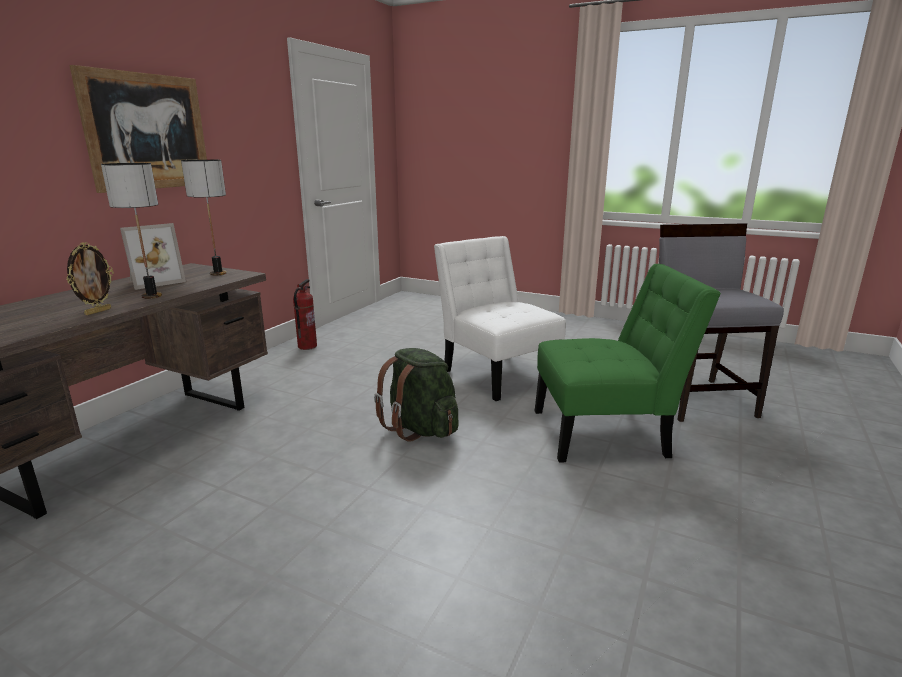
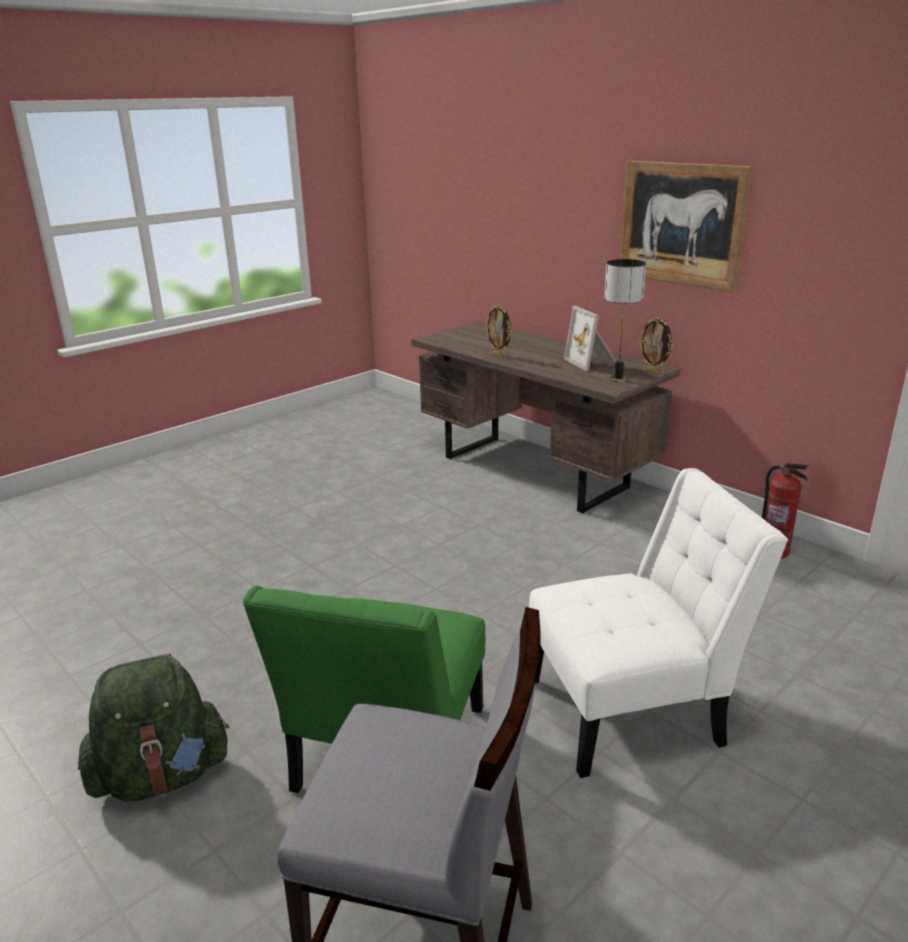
camera: 110 degrees right, 5 degrees up
(151, 296) = (536, 364): table lamp -> none
(198, 267) = (653, 372): none -> picture frame
(420, 428) = (484, 607): green backpack -> green backpack (162, 776)

